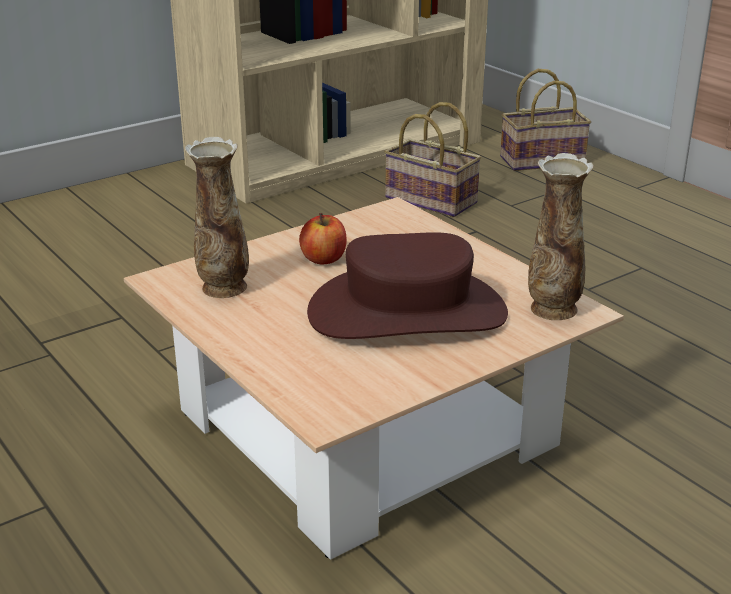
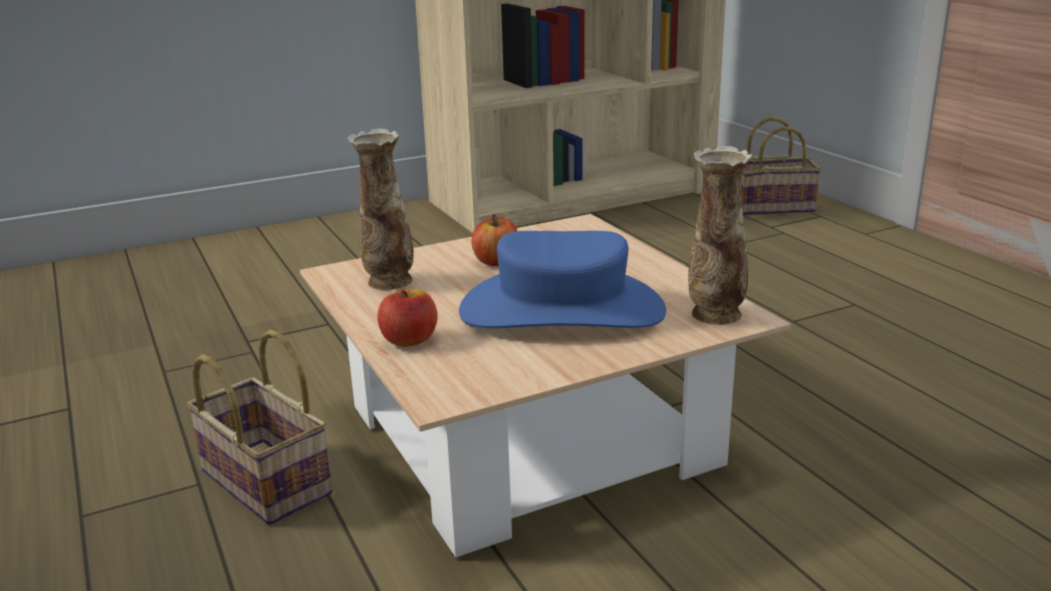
camera: 10 degrees right, 5 degrees down
(270, 355) = (409, 340): none -> apple
(407, 312) = (562, 309): brown hat -> blue hat
(428, 200) = (649, 237): basket -> basket (261, 482)

